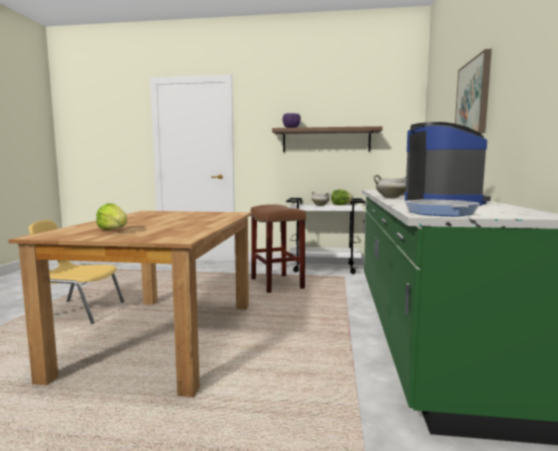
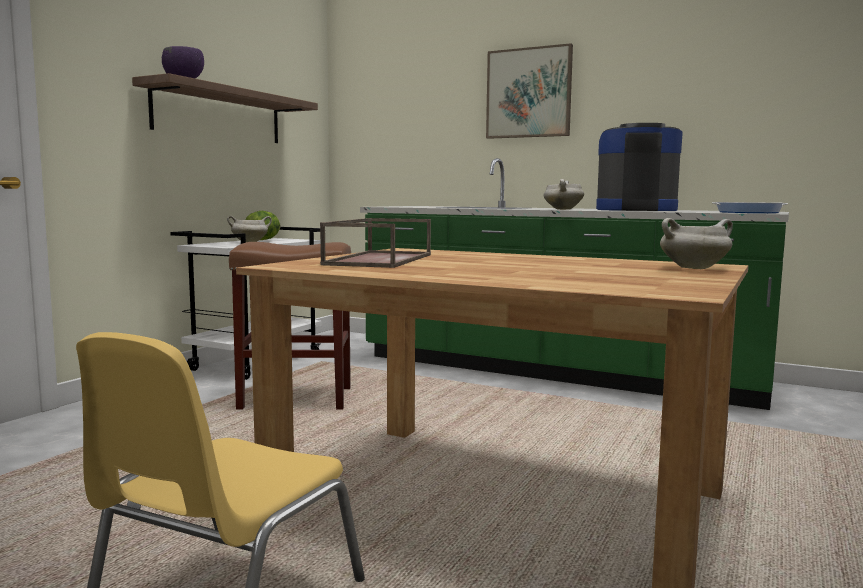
camera: 70 degrees left, 0 degrees up
(114, 230) = (617, 275): lettuce -> none
(156, 237) = (694, 268): none -> white cooking pot
(180, 214) = (379, 259): none -> brown tray

